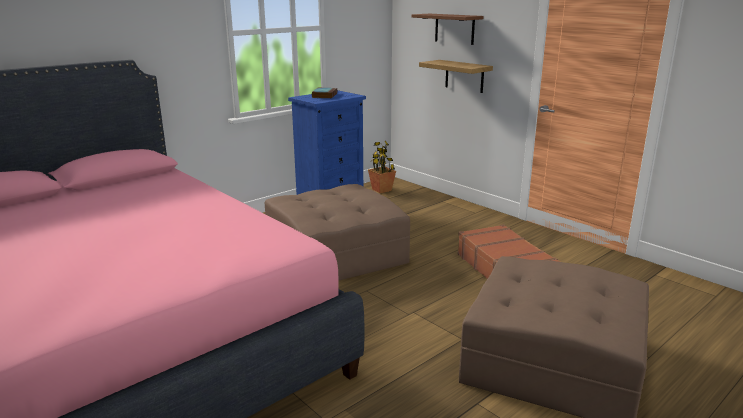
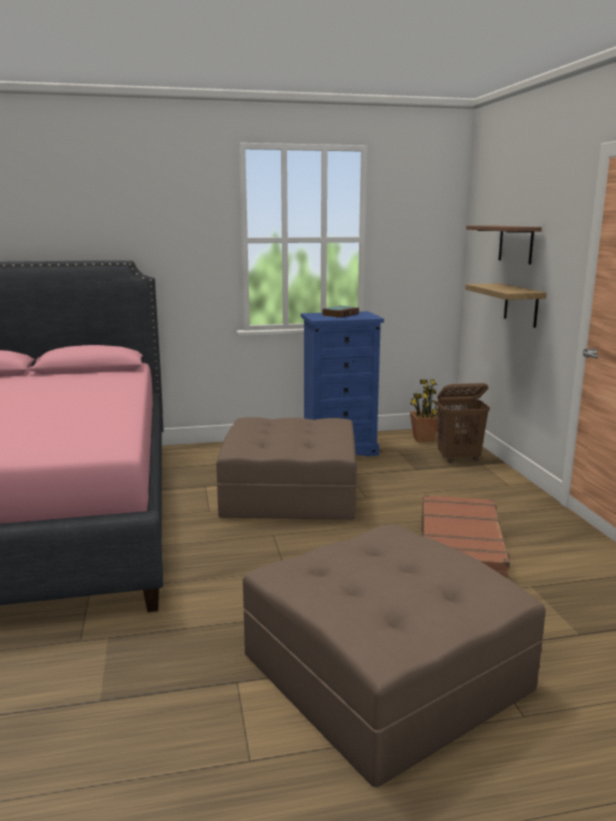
camera: 30 degrees right, 5 degrees down
(423, 200) = (459, 459): none -> brown laundry basket

